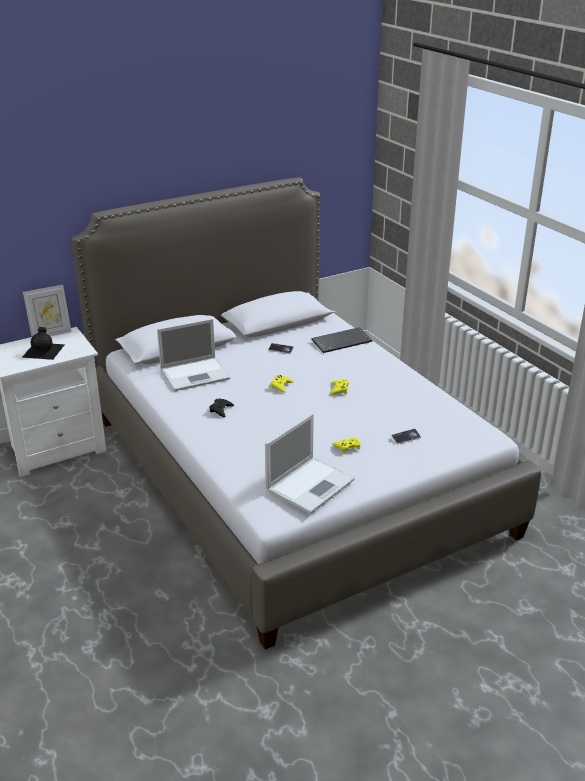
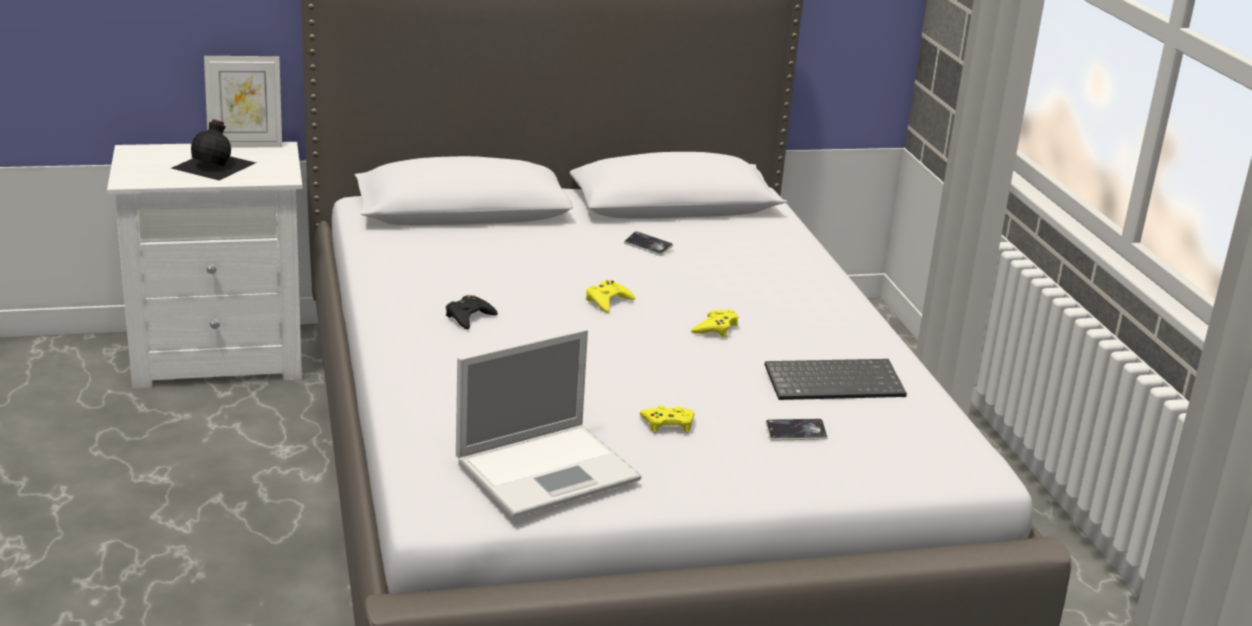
camera: 15 degrees right, 5 degrees down
(196, 374) = (465, 254): laptop -> none
(342, 341) = (774, 253): keyboard -> keyboard (835, 382)

